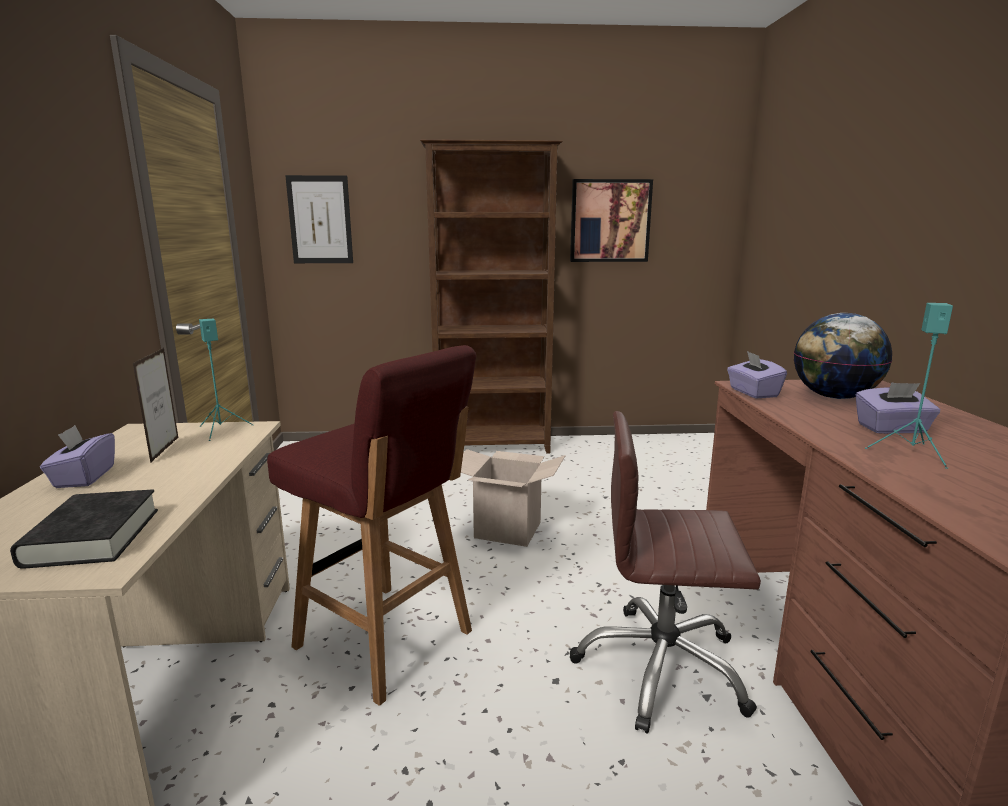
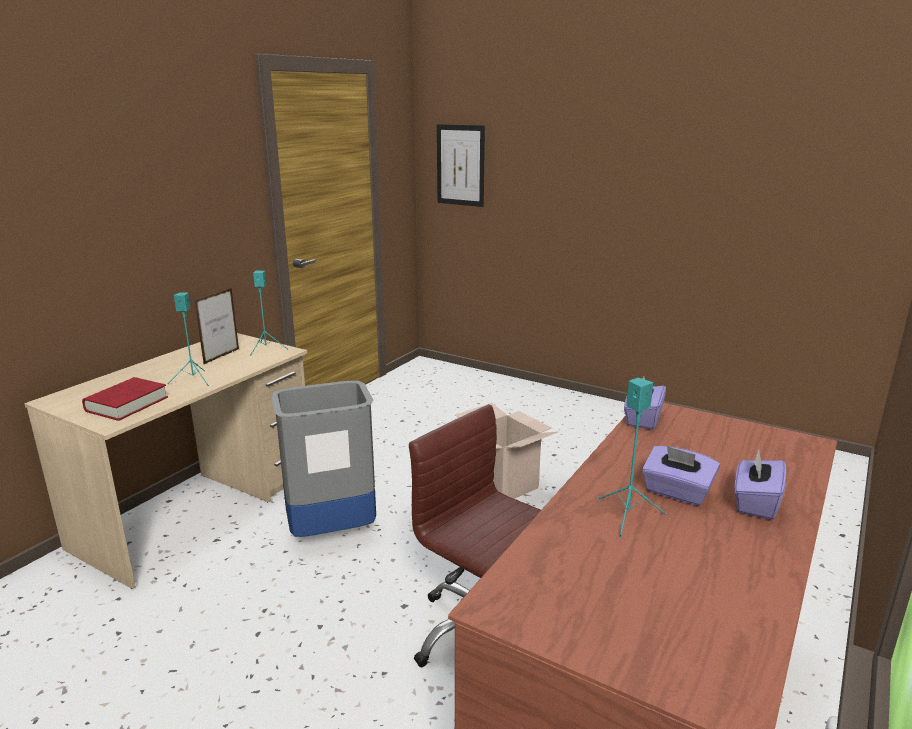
camera: 35 degrees right, 5 degrees up
(84, 477) = (166, 365): purple tissue box -> purple tissue box (755, 503)
(93, 537) = (127, 404): black book -> red book
(167, 482) = (194, 380): none -> turquoise speaker
(386, 641) = (332, 532): red stool -> grey trash can
(493, 446) = (583, 405): brown bookcase -> none
(610, 221) = (744, 183): picture -> none
(834, 397) = (714, 446): globe -> none

